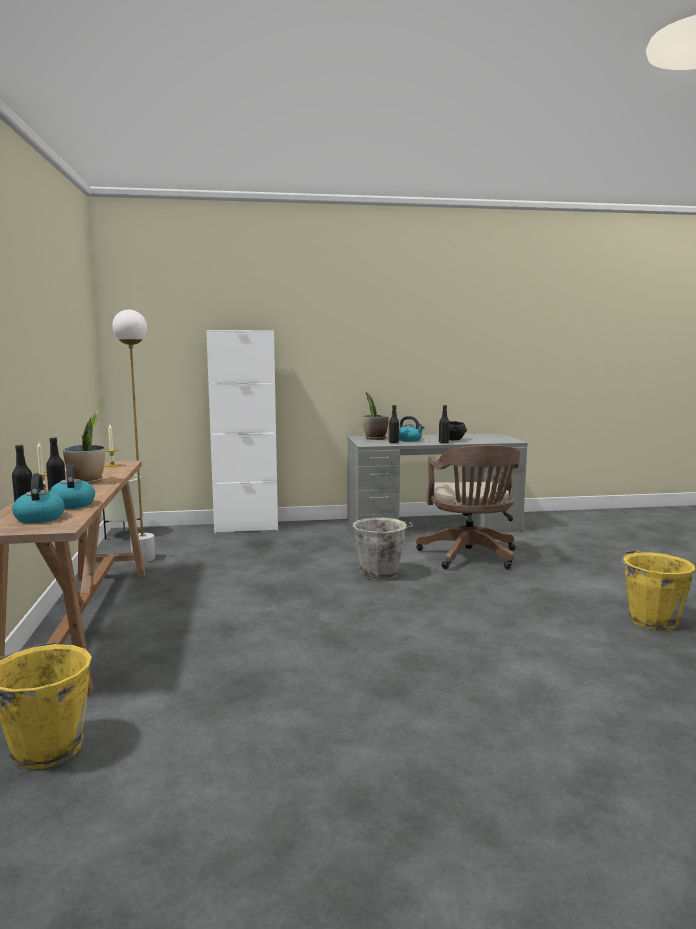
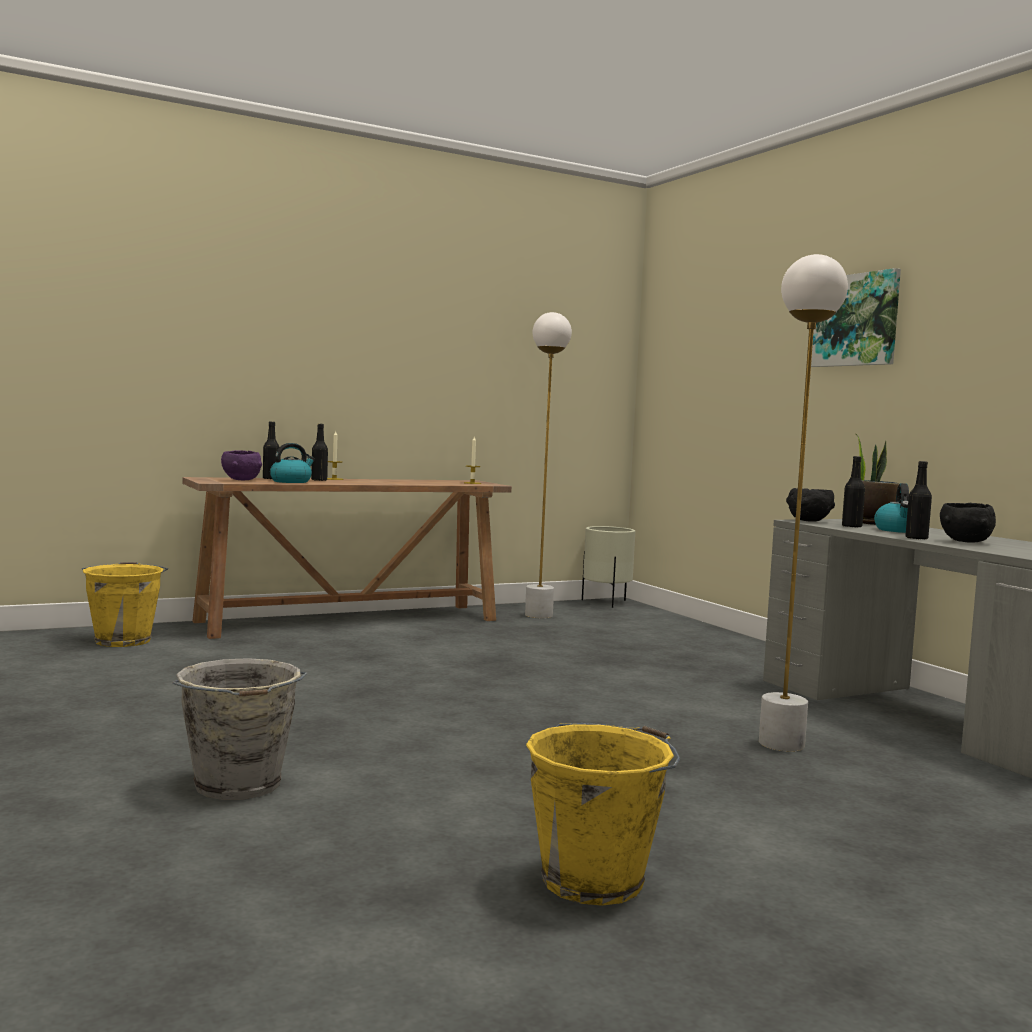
camera: 70 degrees right, 5 degrees down
(39, 518) = (241, 480): kettle -> purple bowl
(86, 481) = (386, 482): potted plant -> none
(246, 528) = (713, 634): white cabinet -> none
(325, 323) = (855, 320): none -> picture
(367, 443) = (809, 521): none -> black bowl
(381, 574) = (614, 699): grey bucket -> grey bucket (238, 786)
(470, 557) = (781, 744): brown office chair -> white floor lamp

